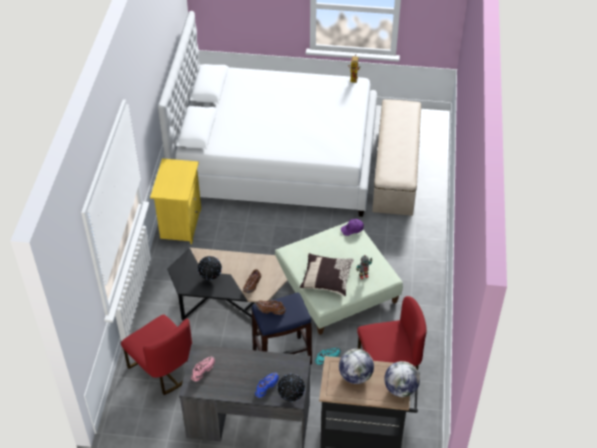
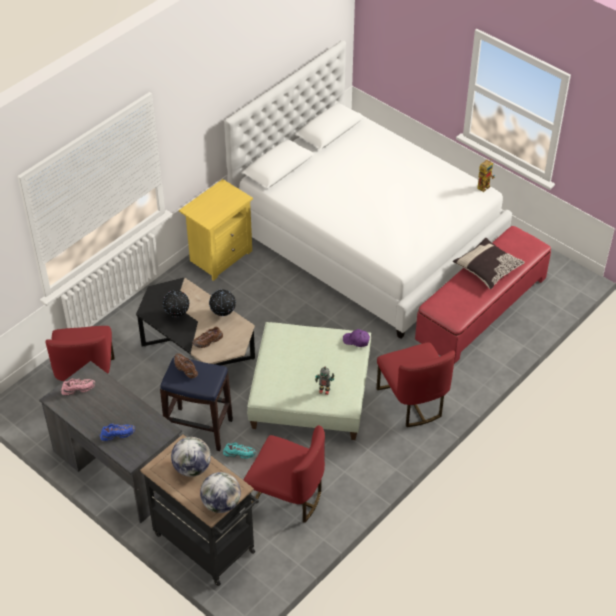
camera: 35 degrees right, 0 degrees up
(291, 397) = (130, 456): globe -> globe (223, 314)
(326, 279) = (287, 375): pillow -> pillow (487, 269)
(395, 168) = (481, 307): beige bench -> red bench
(409, 255) = (412, 401): none -> red chair

